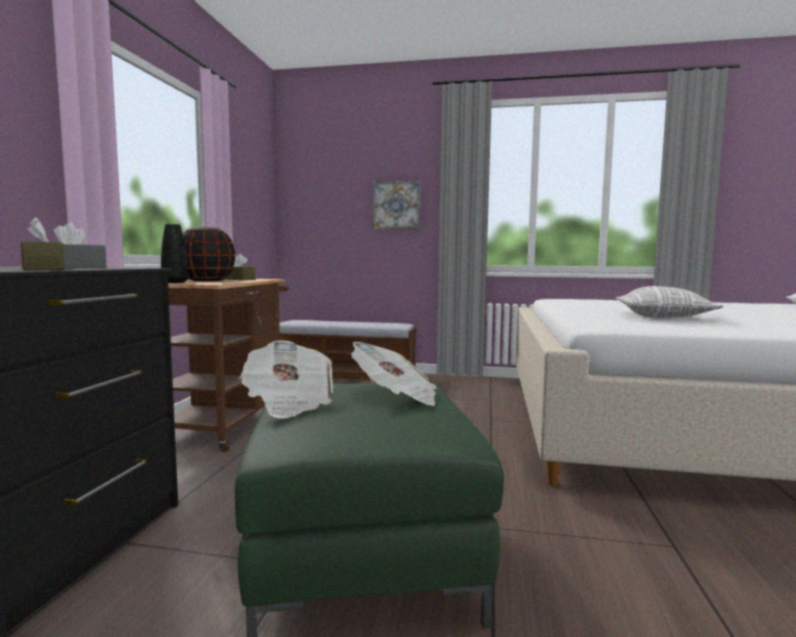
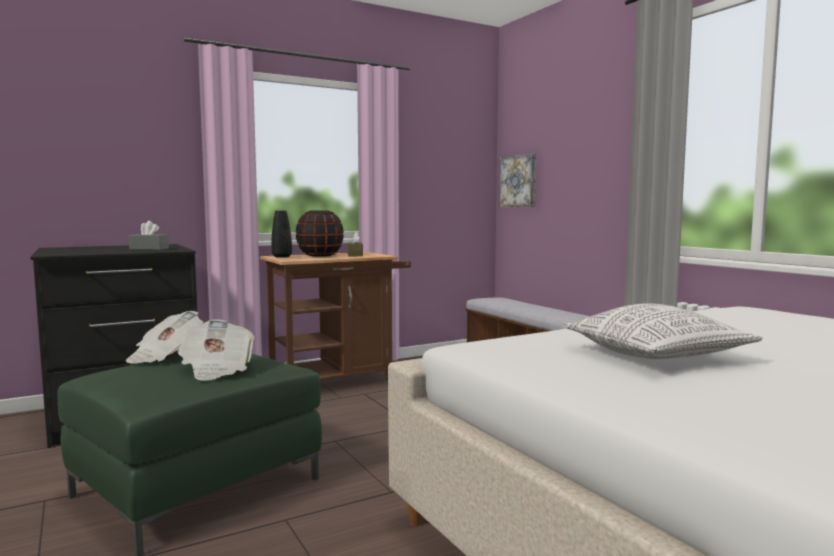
camera: 50 degrees right, 0 degrees up
(42, 268) = (109, 251): brown tissue box -> none
(396, 205) = (595, 166): picture -> picture (518, 181)

